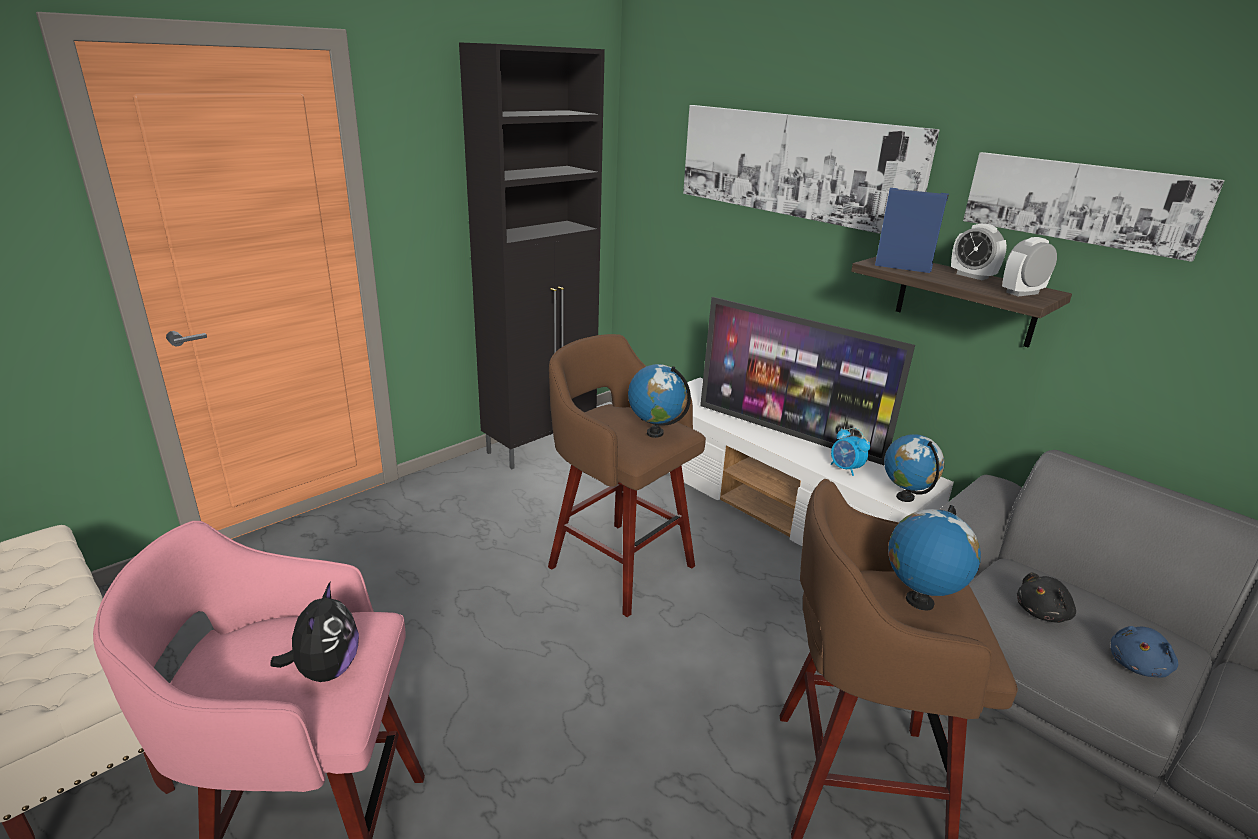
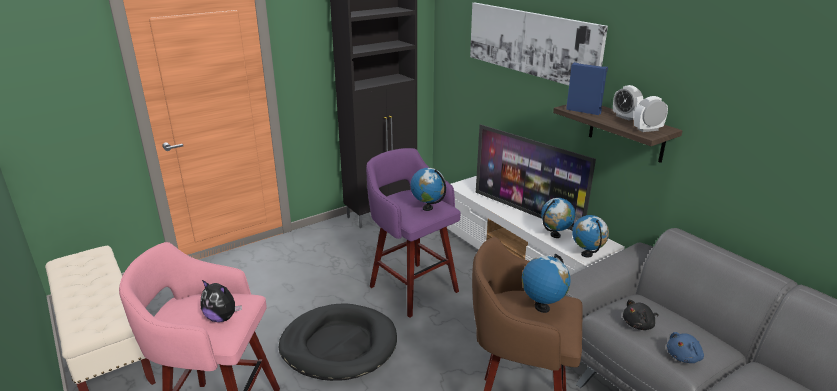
camera: 10 degrees right, 0 degrees up
(326, 670) = (222, 318): plush toy -> plush toy turned 105 degrees clockwise
(517, 678) = (339, 345): none -> black dog bed
(618, 564) = (412, 287): brown stool -> purple stool
(845, 469) = (555, 235): alarm clock -> globe
(1081, 202) = (684, 74): picture -> none

